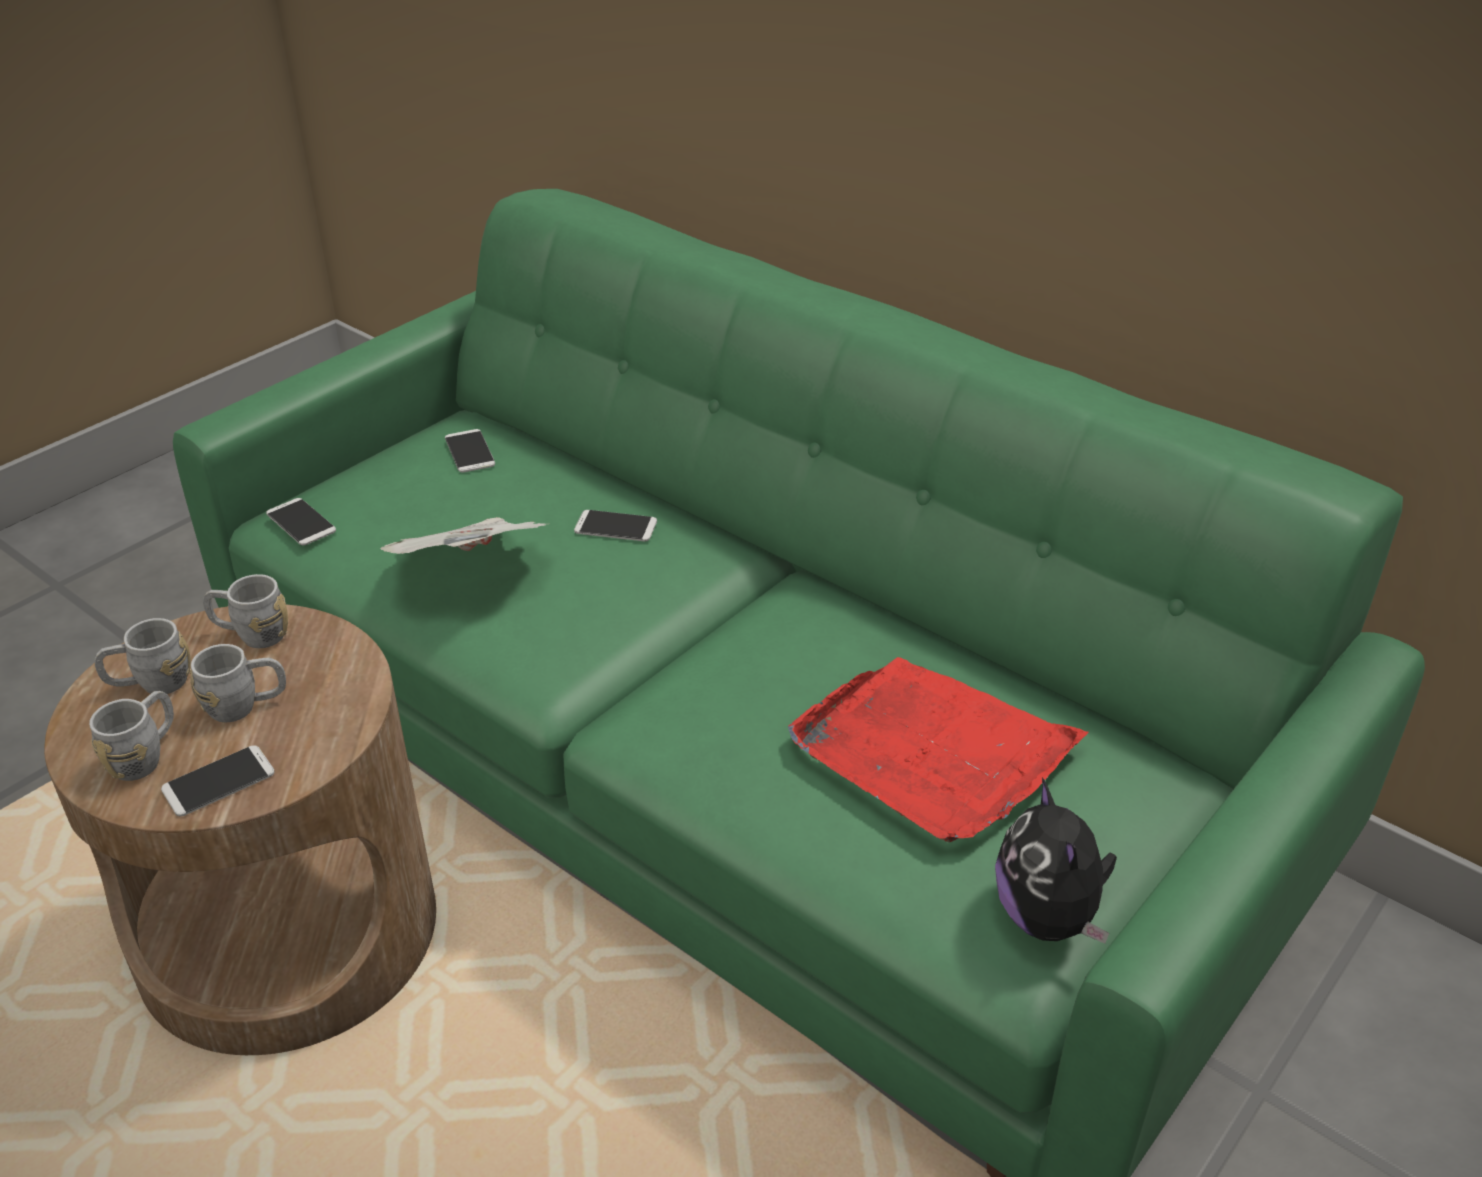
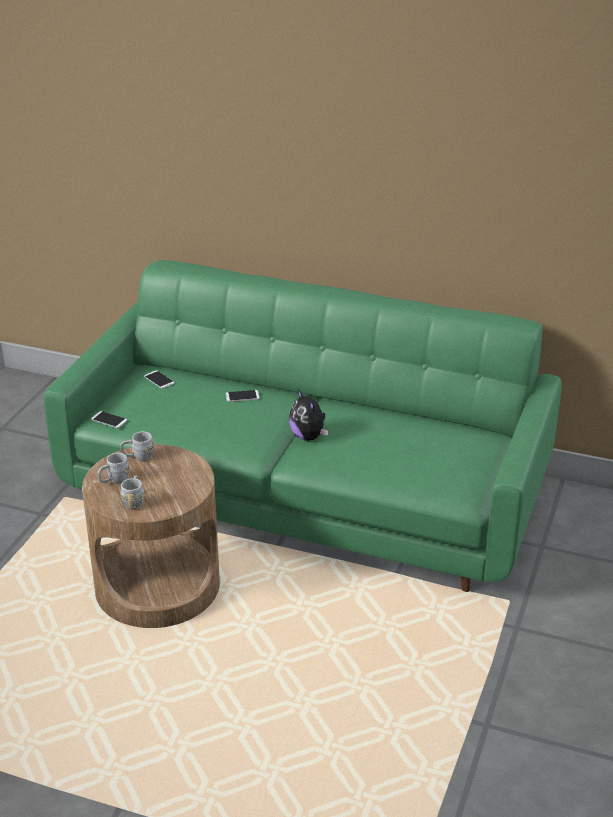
camera: 20 degrees left, 5 degrees down
(218, 782) = (169, 502): phone -> none
(245, 706) = (157, 479): grey mug -> none
(472, 570) = (196, 423): newspaper -> none
(931, 753) = (407, 446): red tray -> none
(1048, 917) = (469, 483): plush toy -> plush toy (308, 437)

